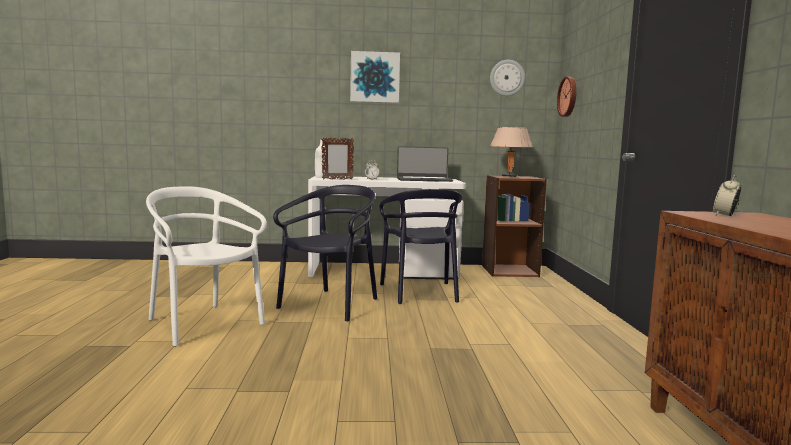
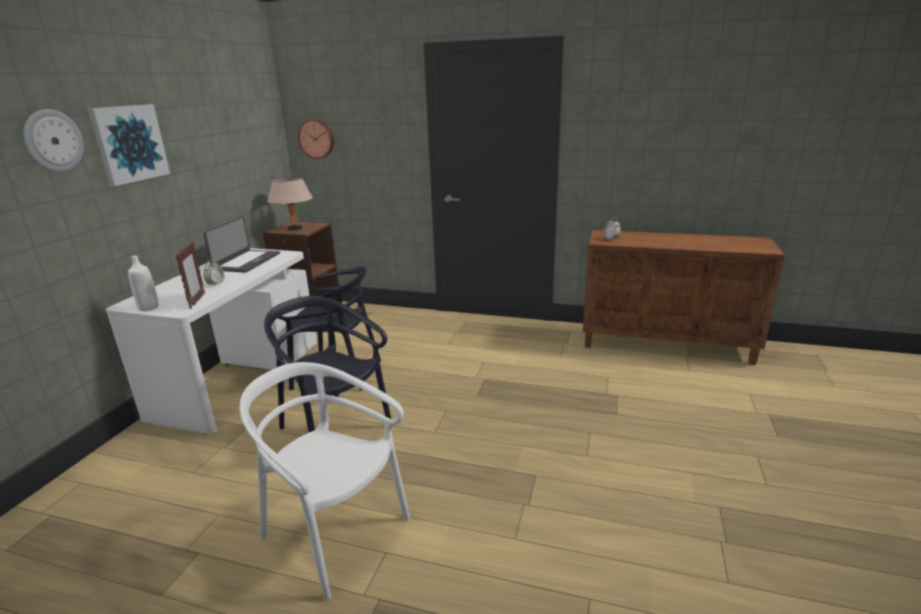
camera: 70 degrees left, 15 degrees up
(203, 323) = (334, 532): white chair -> white chair turned 60 degrees clockwise
(507, 78) = (250, 122): wall clock -> wall clock (53, 141)

